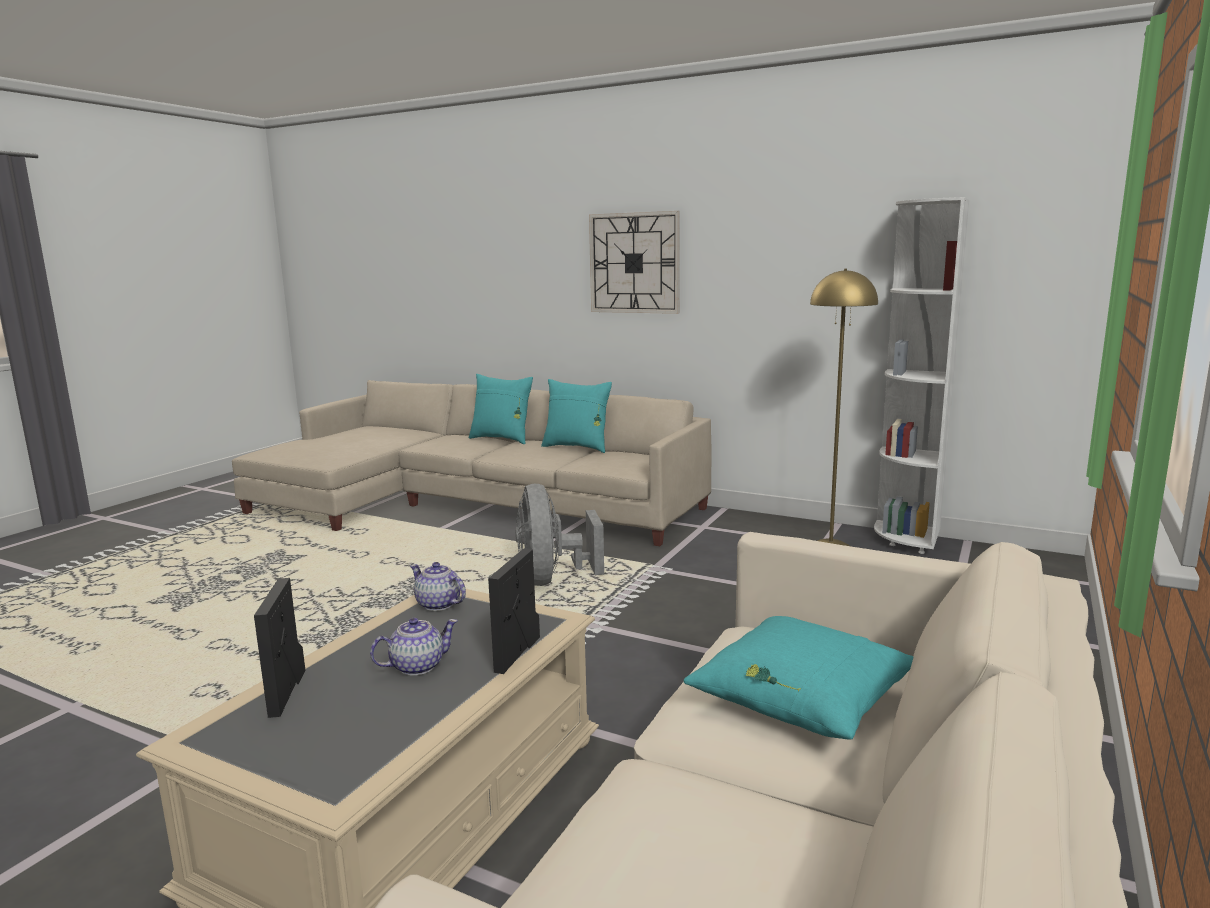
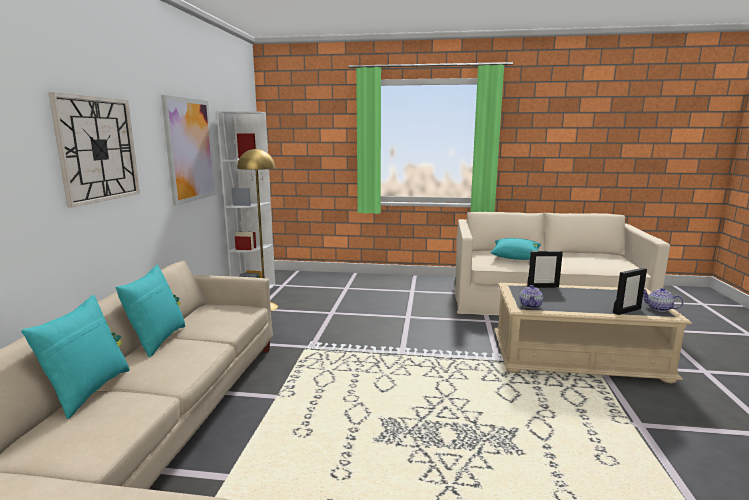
camera: 110 degrees left, 0 degrees up
(416, 666) = (576, 298): teapot -> teapot (659, 309)
(552, 579) = (344, 376): grey fan -> none
(803, 268) = (190, 150): none -> picture

